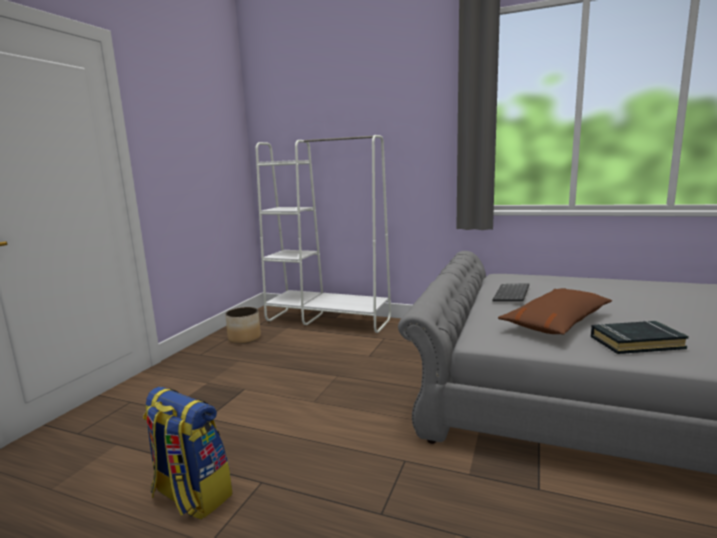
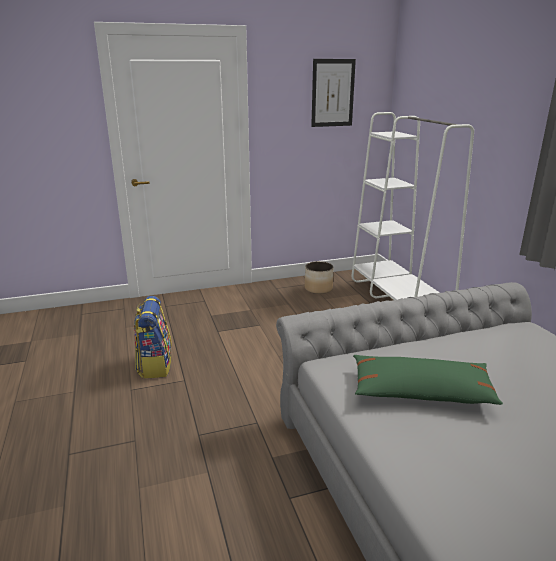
camera: 50 degrees right, 10 degrees up
(204, 125) = (332, 93): none -> picture
(512, 294) = (465, 350): keyboard -> none
(557, 322) = (421, 391): brown pillow -> green pillow
(635, 342) = (424, 445): black book -> none

